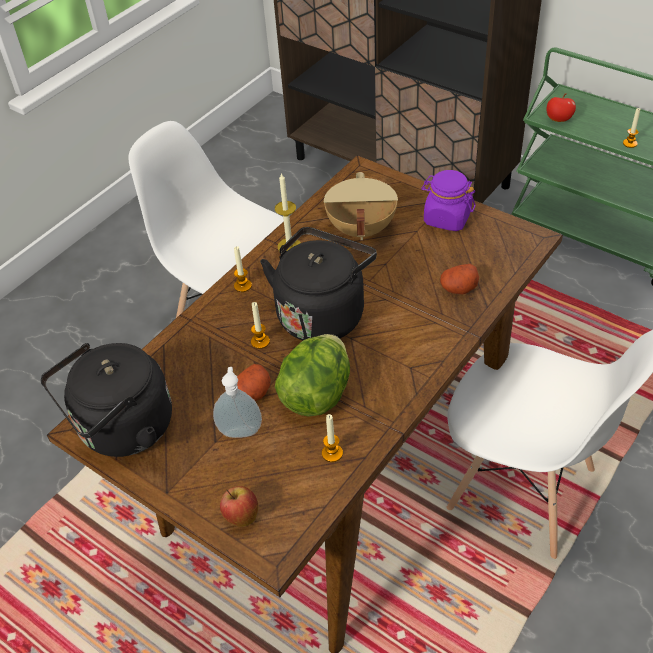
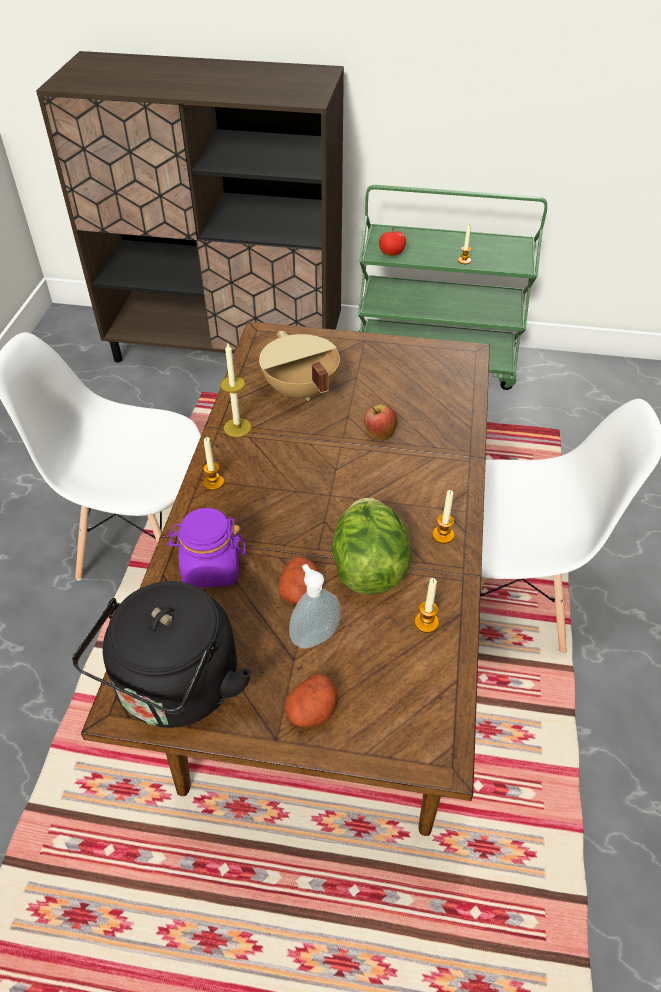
camera: 30 degrees left, 0 degrees up
(241, 516) = (378, 730): apple -> apple (379, 434)
(260, 341) = (272, 534): candle -> candle (443, 535)
(322, 313) = (318, 484): black kettle -> none
(447, 218) = (377, 357): purple jar -> purple jar (211, 567)
(458, 288) = (433, 418): potato -> potato (312, 711)

